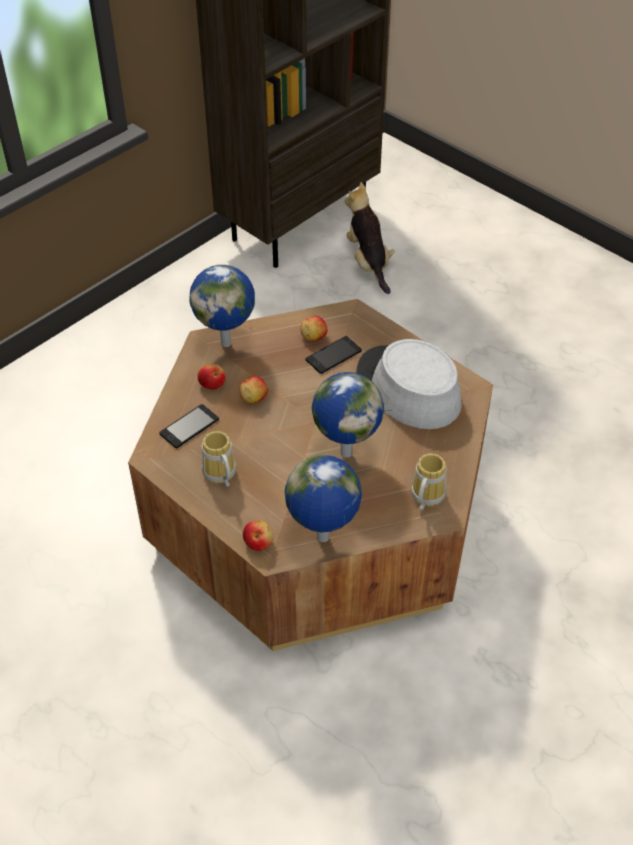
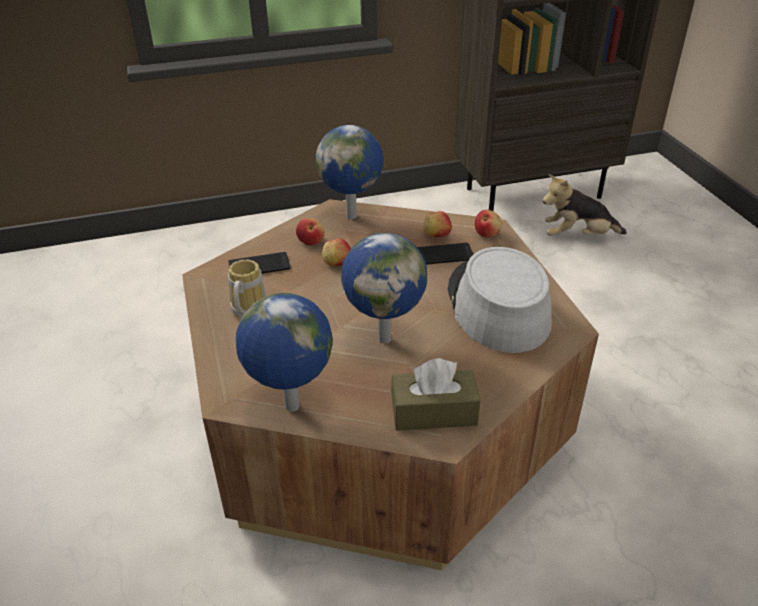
camera: 30 degrees right, 10 degrees down
(258, 542) = (226, 384): apple -> apple (487, 233)
(368, 262) = (577, 236): plush toy -> plush toy turned 105 degrees counterclockwise
(424, 497) = (434, 412): mug -> brown tissue box

